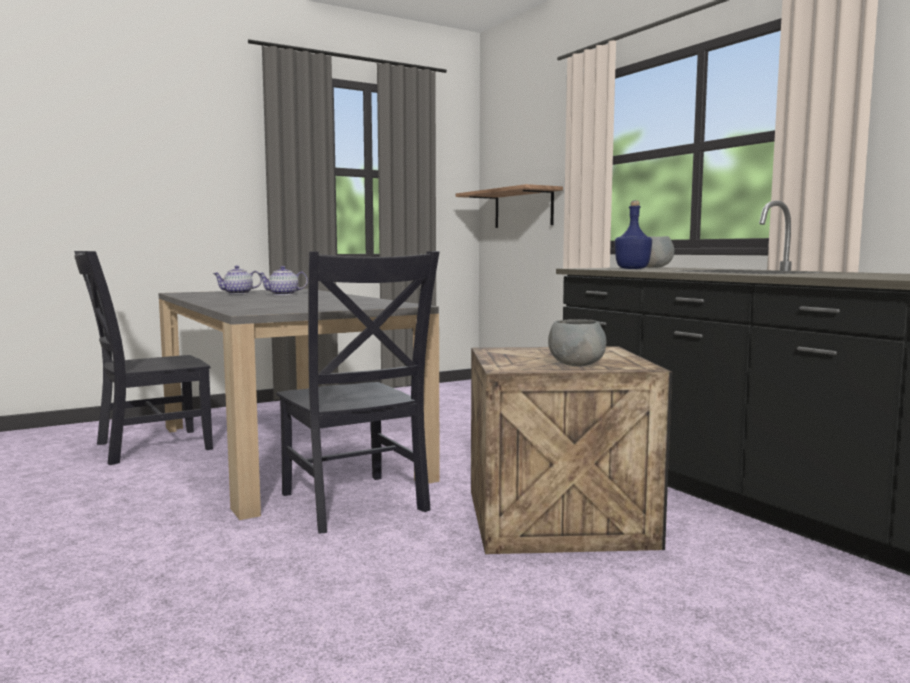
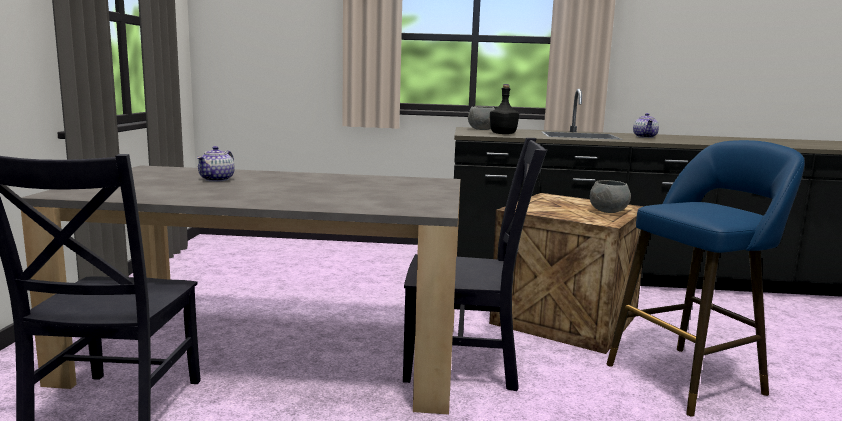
camera: 55 degrees left, 5 degrees up
(238, 293) = (155, 185): teapot -> teapot (645, 137)
(492, 611) = (690, 377): none -> blue stool
(523, 208) = (268, 66): shelf -> none
(632, 269) = (503, 134): blue bottle -> black bottle

